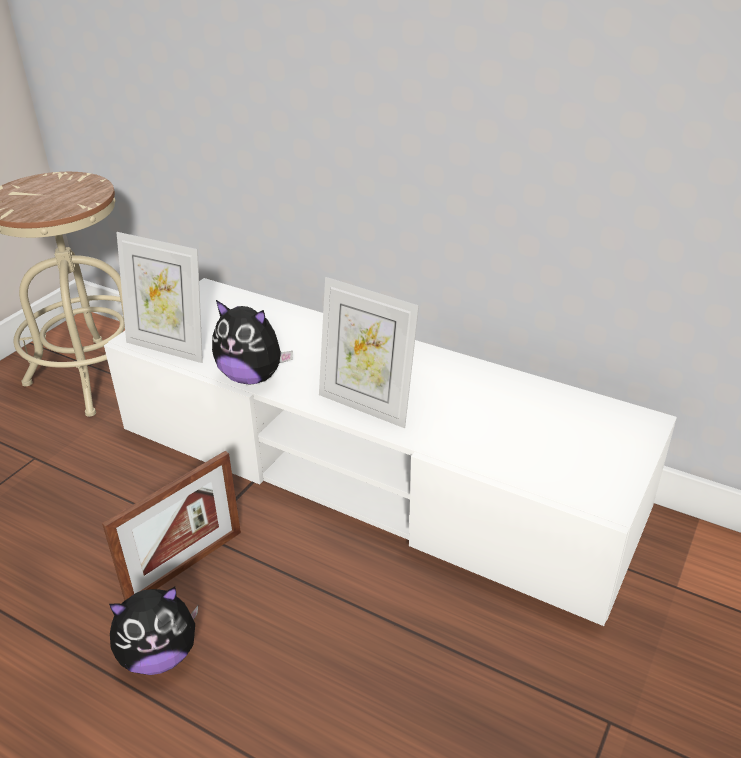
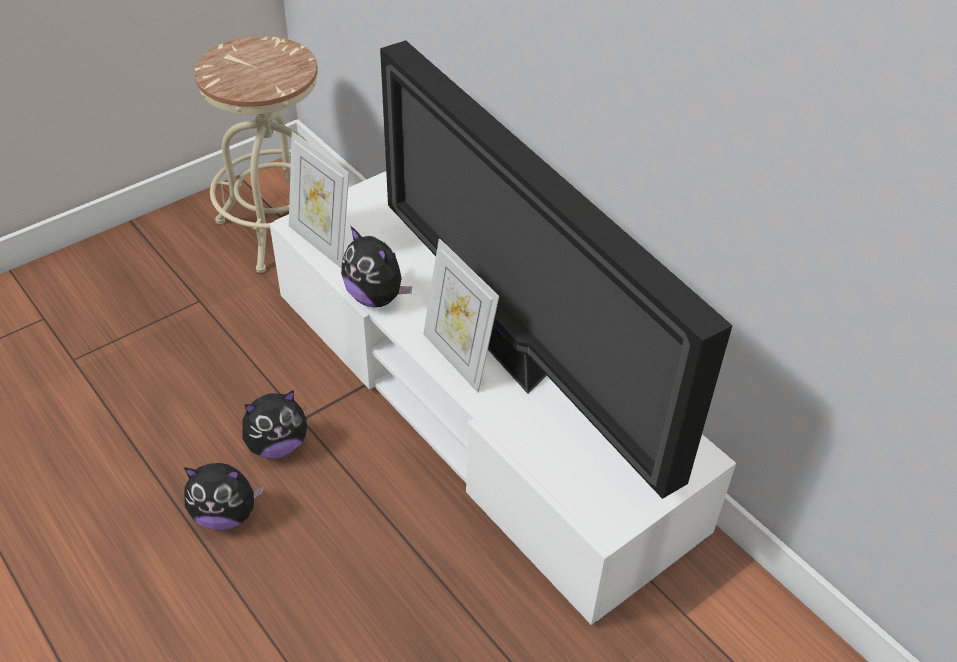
camera: 20 degrees right, 10 degrees up
(185, 566) = (277, 445): picture frame -> plush toy
(421, 392) = (514, 360): none -> television

